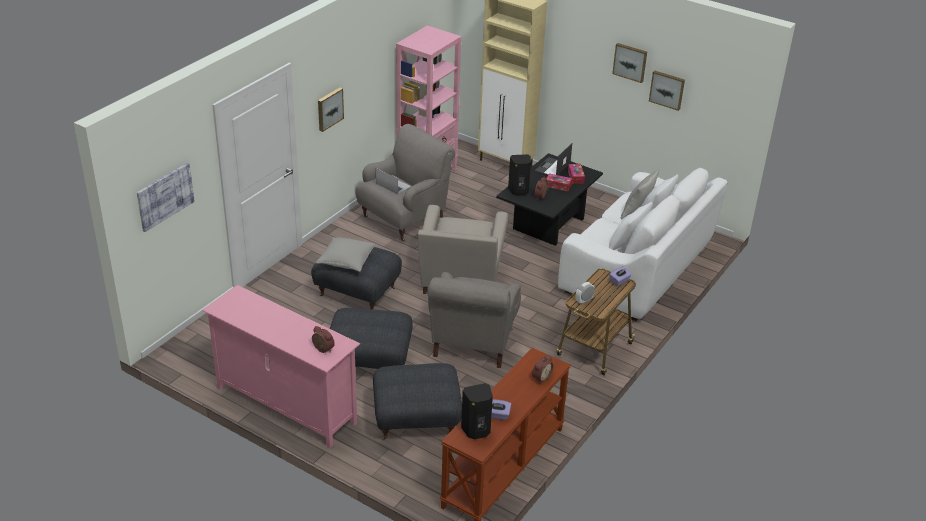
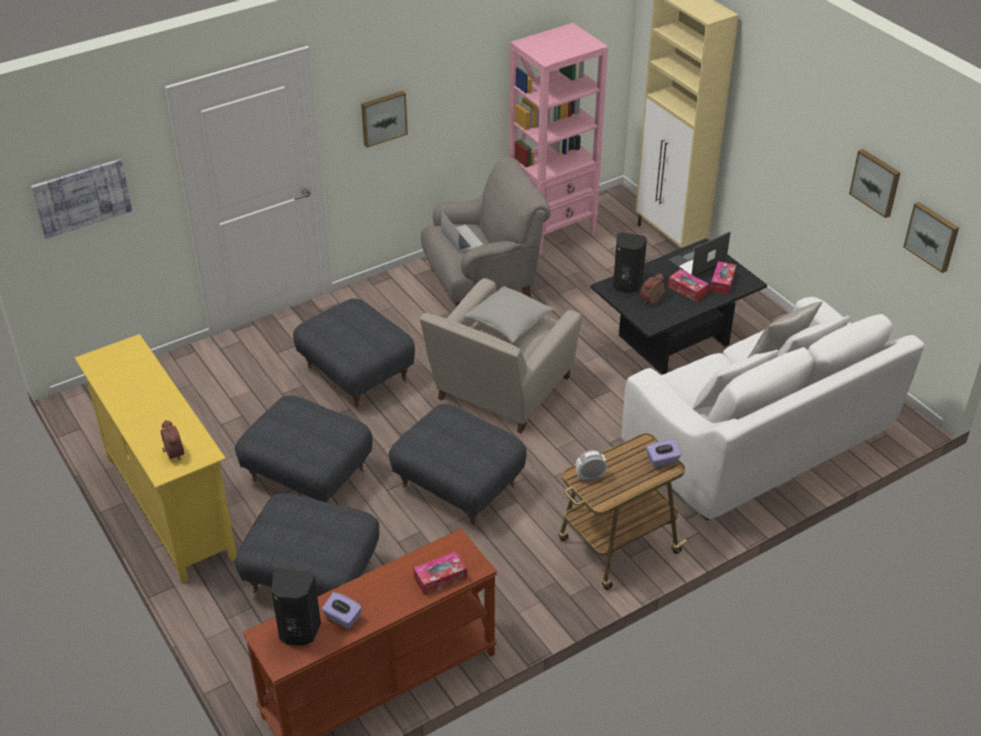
camera: 25 degrees right, 5 degrees up
(285, 405) = (168, 506): pink tv stand -> yellow tv stand
(346, 261) = (336, 330): grey pillow -> grey pillow (508, 322)
(472, 343) = (457, 488): grey armchair -> grey ottoman
(540, 377) = (440, 578): alarm clock -> tissue box
(630, 62) = (833, 129): picture -> picture (932, 236)

